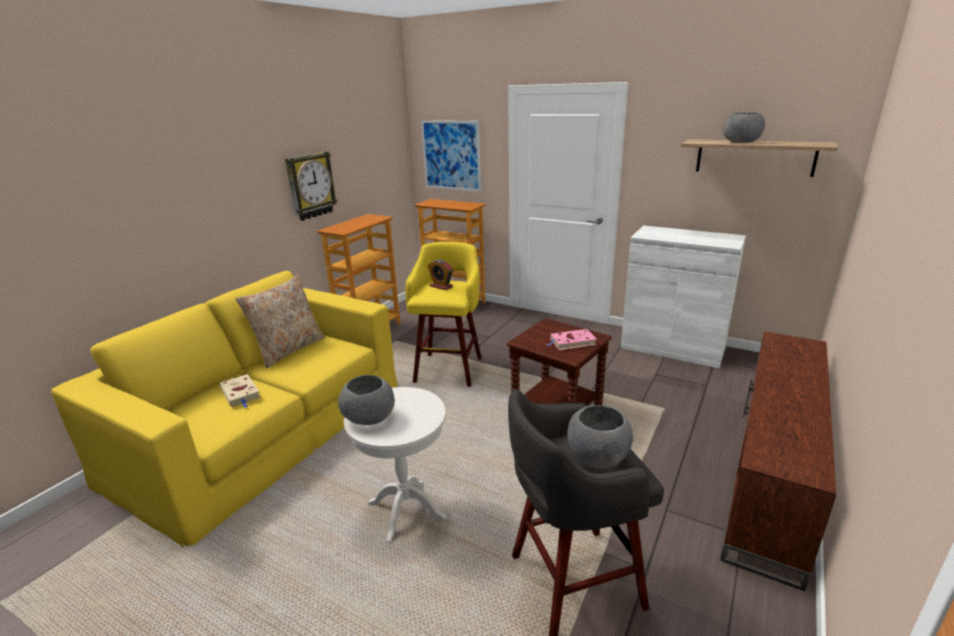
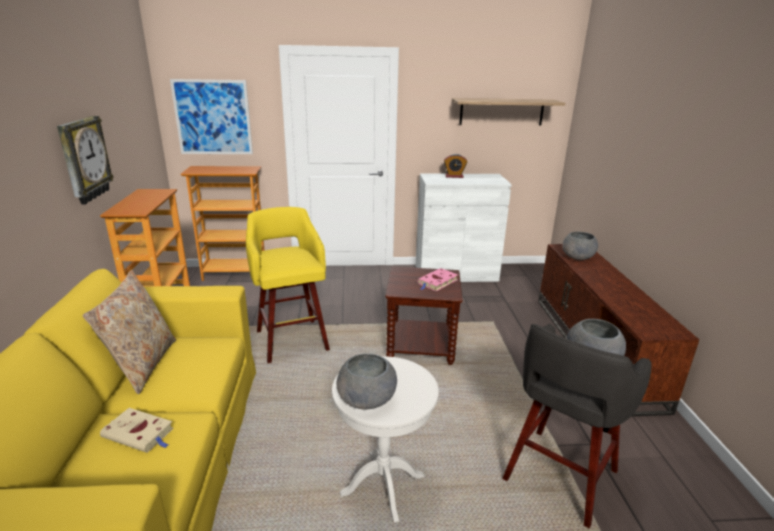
camera: 35 degrees left, 0 degrees up
(441, 286) = (282, 255): alarm clock -> alarm clock (454, 176)
(740, 142) = (496, 100): grey bowl -> grey bowl (577, 257)

